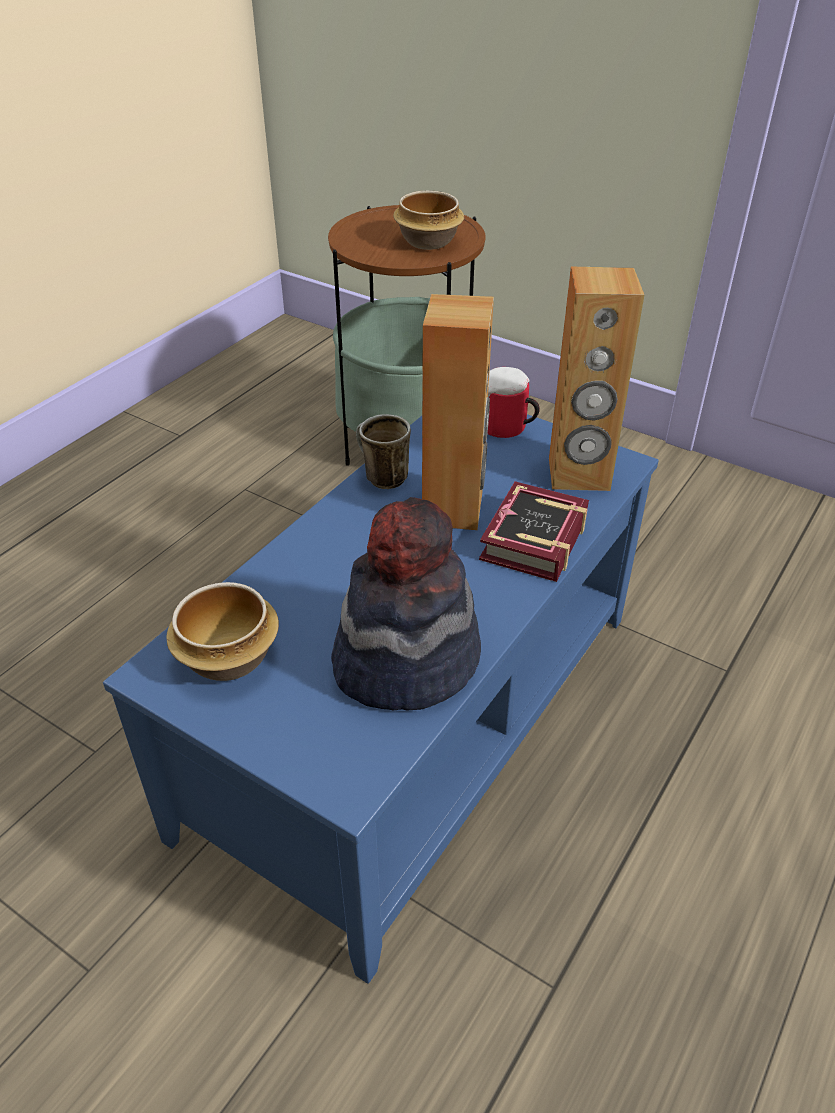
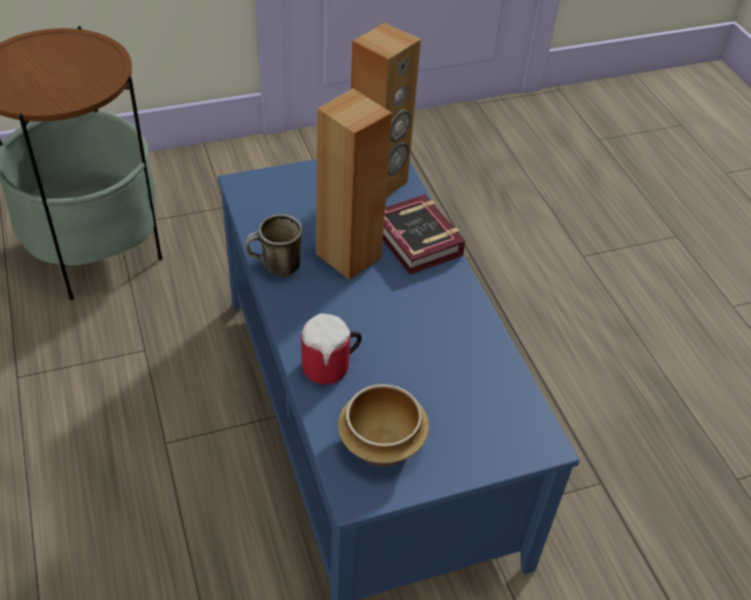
camera: 55 degrees left, 5 degrees up
(405, 660) = (464, 359): hat -> none
(428, 241) = (79, 66): bowl -> none
(507, 429) = (296, 182): mug -> mug (332, 367)

